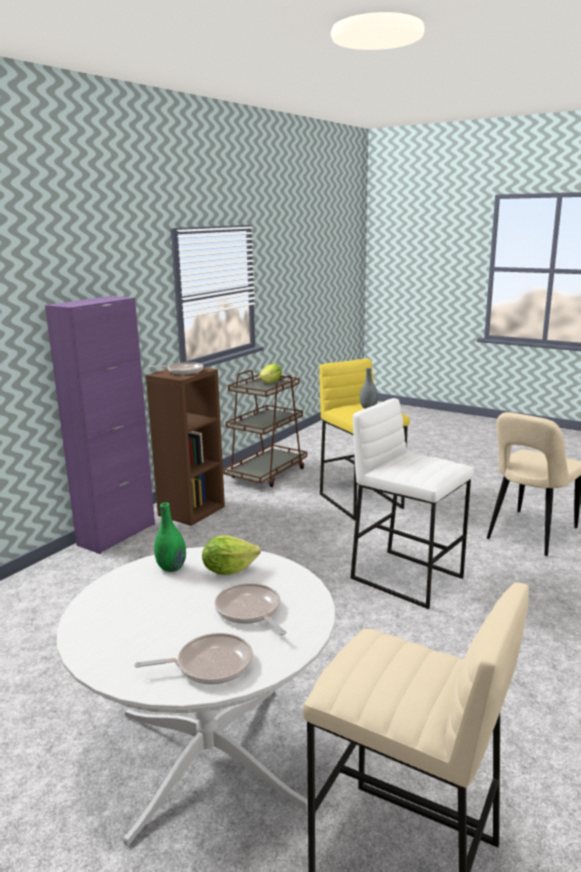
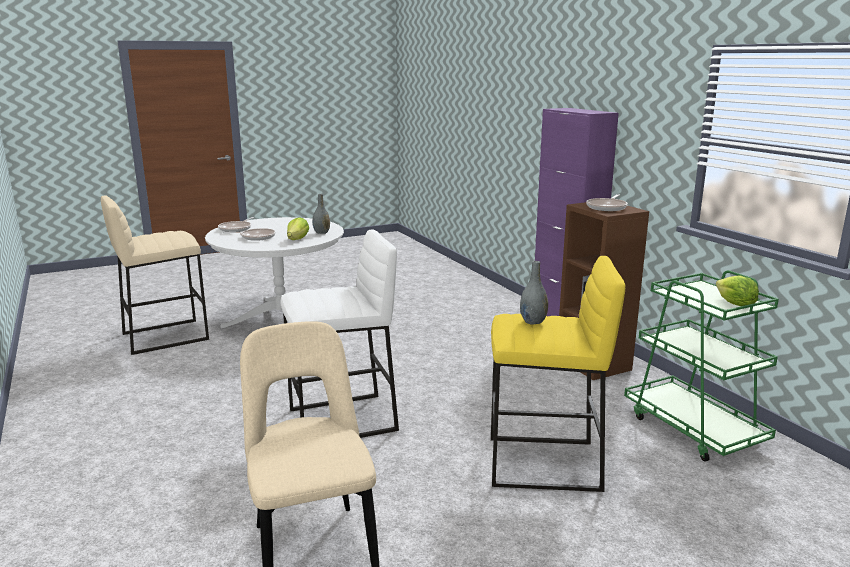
camera: 120 degrees right, 0 degrees up
(171, 568) = (321, 233): green vase -> grey vase
(267, 474) = (693, 428): brown cart -> green cart

